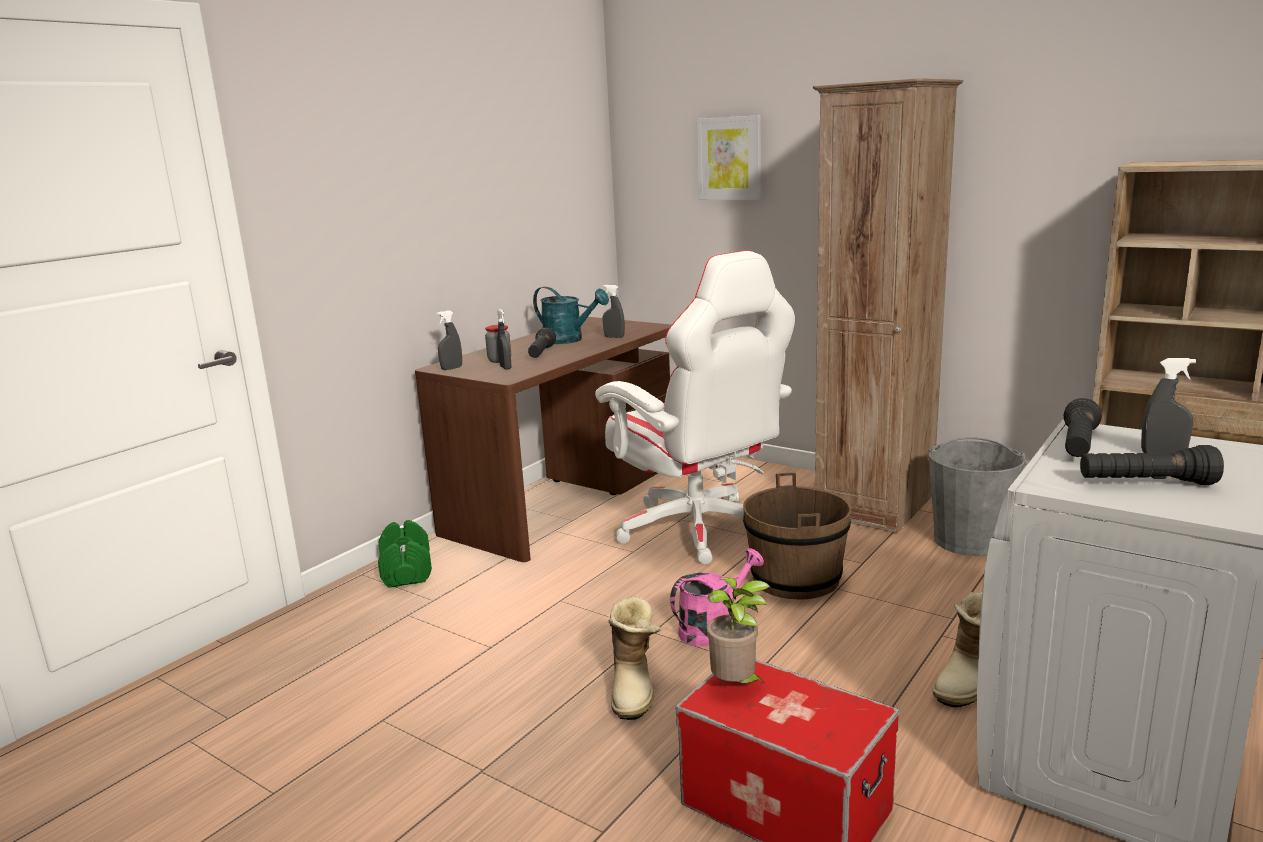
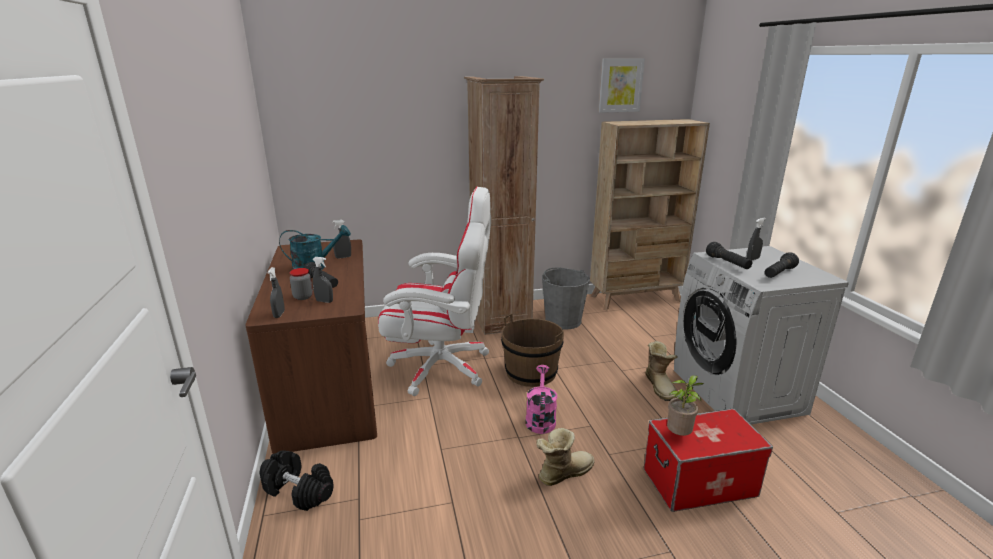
camera: 50 degrees left, 5 degrees up
(407, 571) = (299, 491): green dumbbell -> black dumbbell
(635, 689) = (563, 472): boot -> boot turned 75 degrees counterclockwise
(730, 158) = (370, 120): picture -> picture (620, 85)

